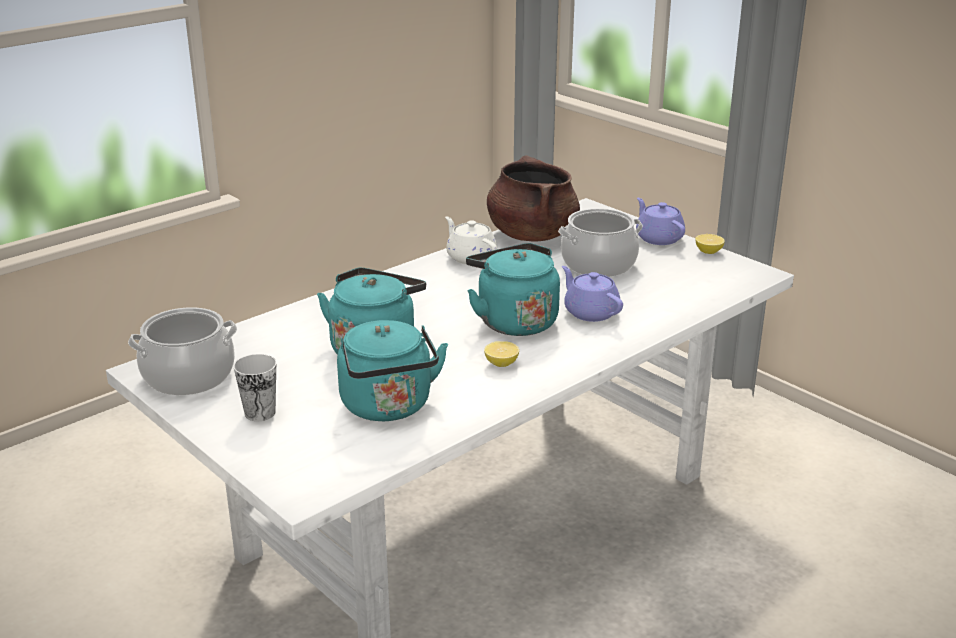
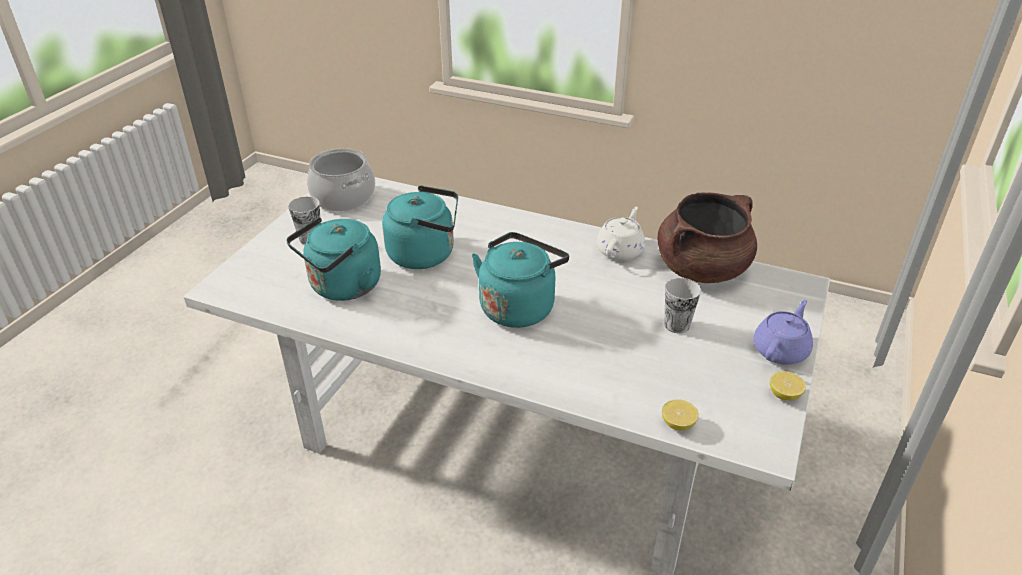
camera: 65 degrees right, 10 degrees up
(501, 364) = (439, 321): lemon -> lemon (678, 424)
(590, 312) = (569, 345): purple teapot -> none
(598, 264) = (677, 325): cooking pot -> cup

